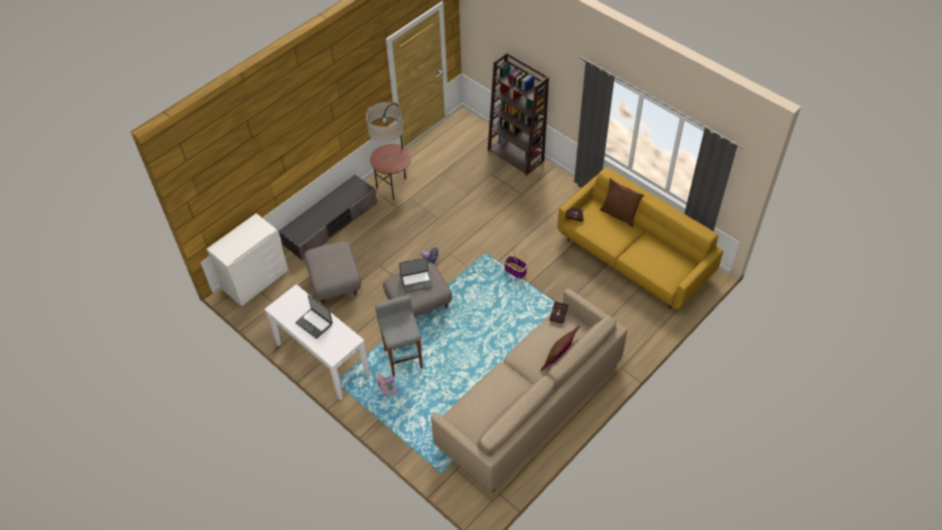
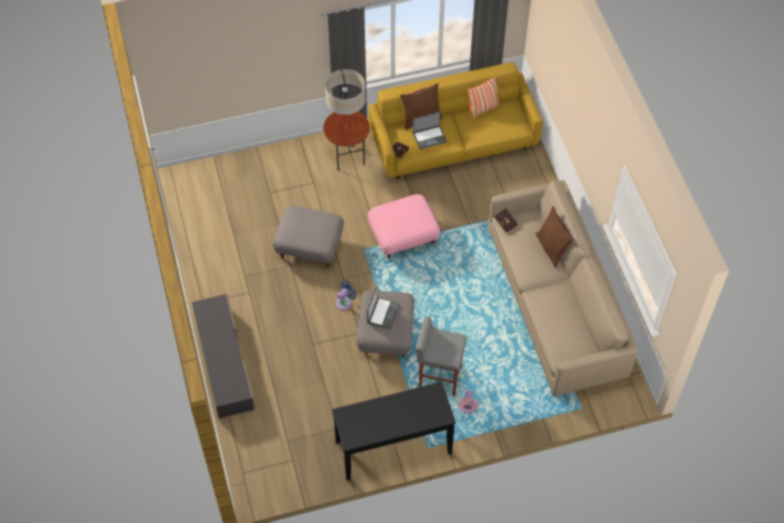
camera: 60 degrees left, 5 degrees up
(255, 280) = (247, 465): white dresser -> none
(314, 323) = (393, 414): laptop -> laptop (429, 137)
(322, 359) = (393, 447): white console table -> black console table
(336, 283) = (307, 393): grey ottoman -> grey ottoman (310, 247)
(394, 187) = (218, 282): floor lamp -> floor lamp (347, 156)
(516, 155) = (261, 160): brown bookcase -> none
(516, 271) = (403, 237): basket -> pink ottoman
(665, 248) = (483, 109): none -> pillow

